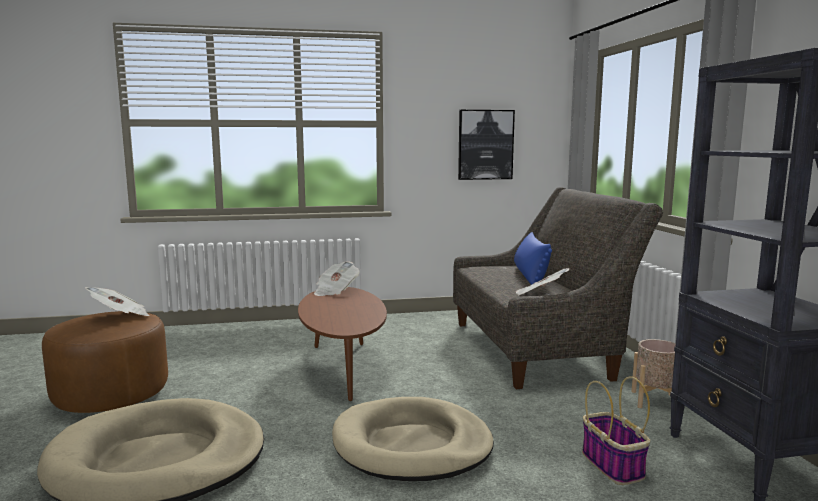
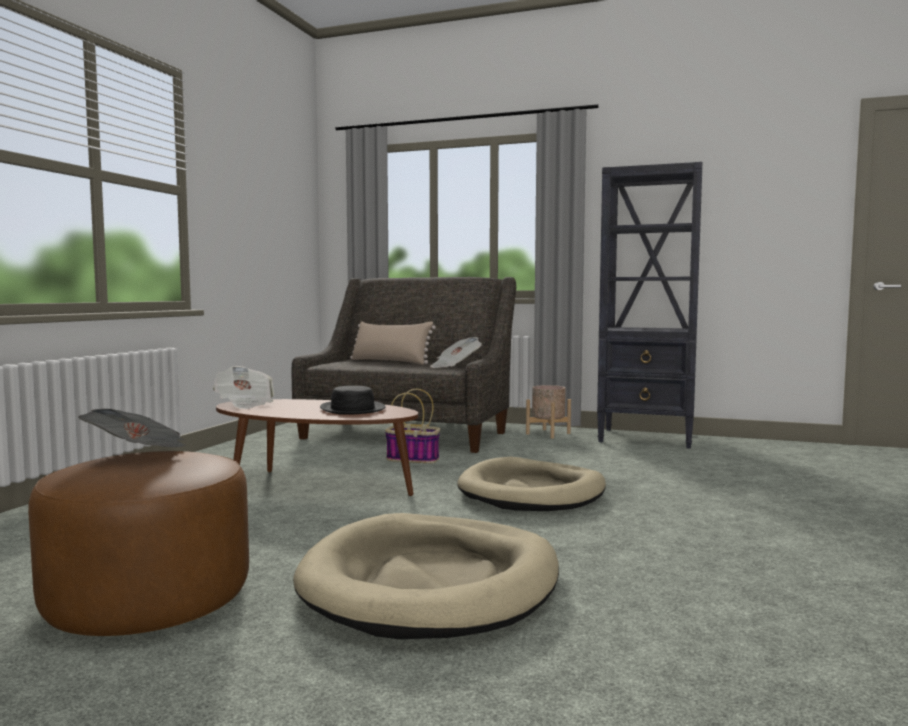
camera: 60 degrees left, 5 degrees down
(350, 315) = (352, 409): none -> black hat
(485, 144) = (269, 231): picture -> none
(530, 275) = (390, 361): blue pillow -> beige pillow
(613, 465) = (623, 459): basket -> basket (414, 459)

